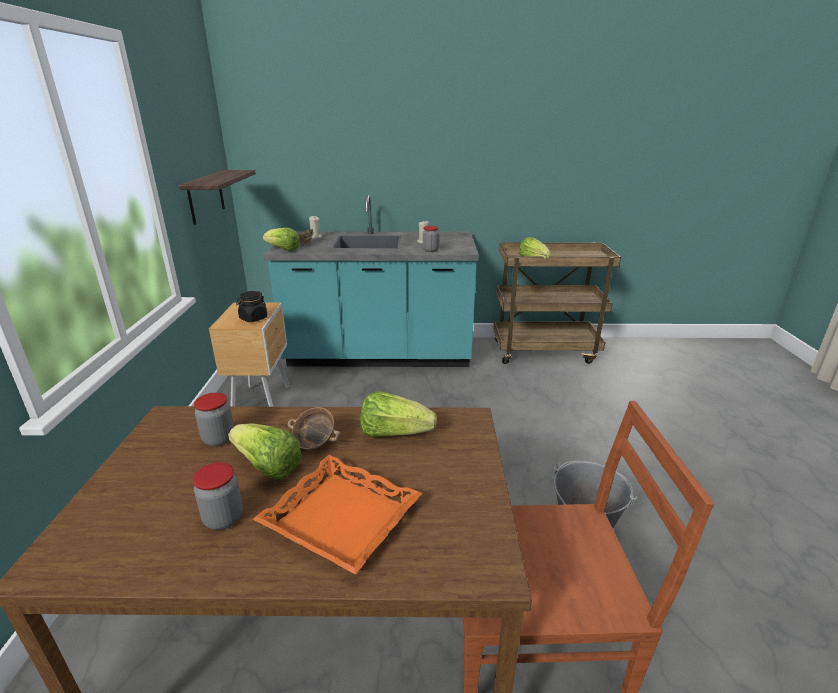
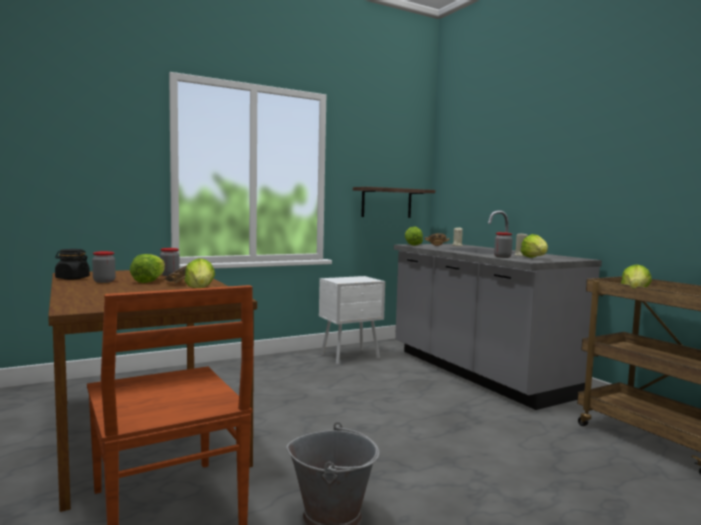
camera: 60 degrees right, 20 degrees down
(253, 318) = (348, 280): black jar -> black jar (72, 278)
(263, 401) = (351, 357): brown nightstand -> white nightstand
(342, 517) = (111, 291): orange tray -> none
(379, 355) = (478, 372): turquoise counter -> grey counter
(449, 244) = (534, 258): none -> lettuce

